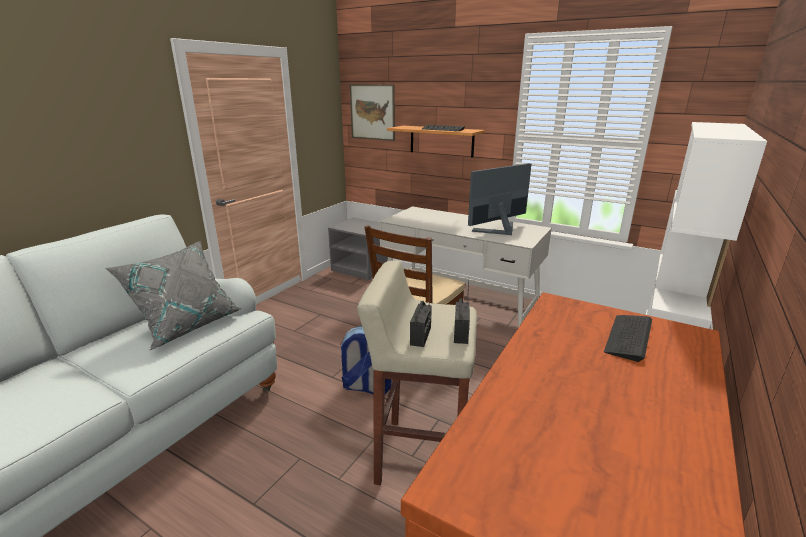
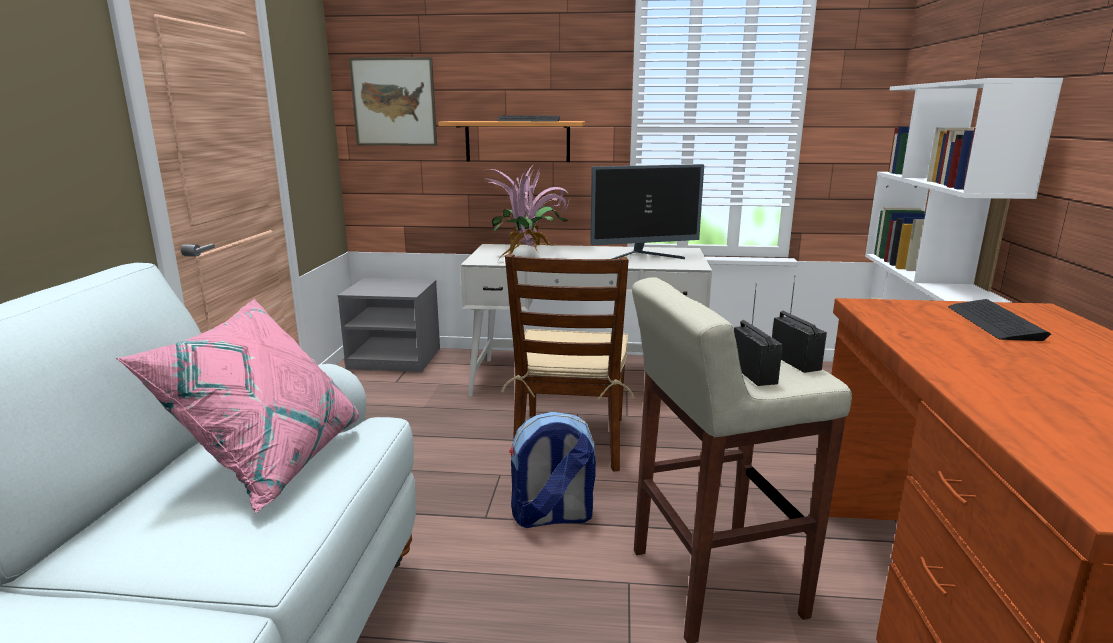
camera: 25 degrees left, 5 degrees down
(186, 325) = (270, 461): grey pillow -> pink pillow
(426, 220) = (528, 256): none -> potted plant
(499, 230) = (643, 257): monitor -> monitor turned 135 degrees counterclockwise

